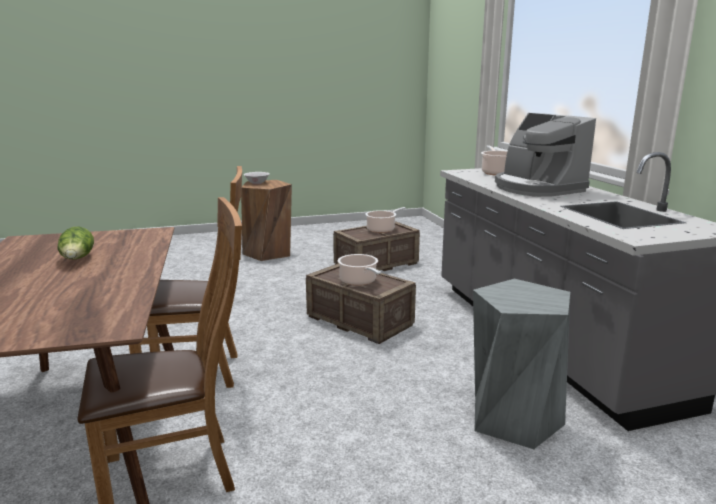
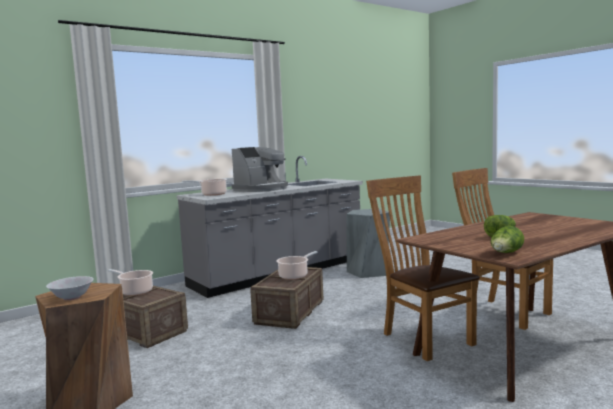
camera: 110 degrees left, 10 degrees down
(34, 241) = (506, 254): none -> lettuce

